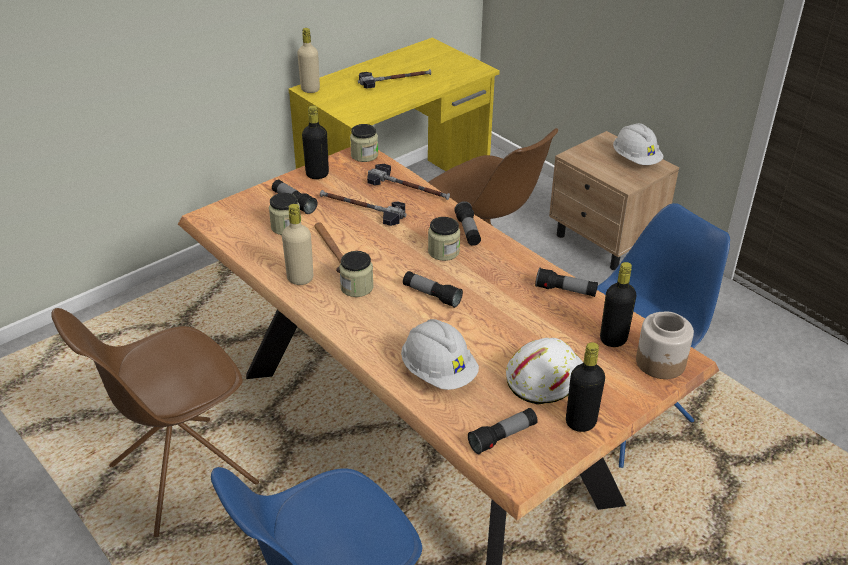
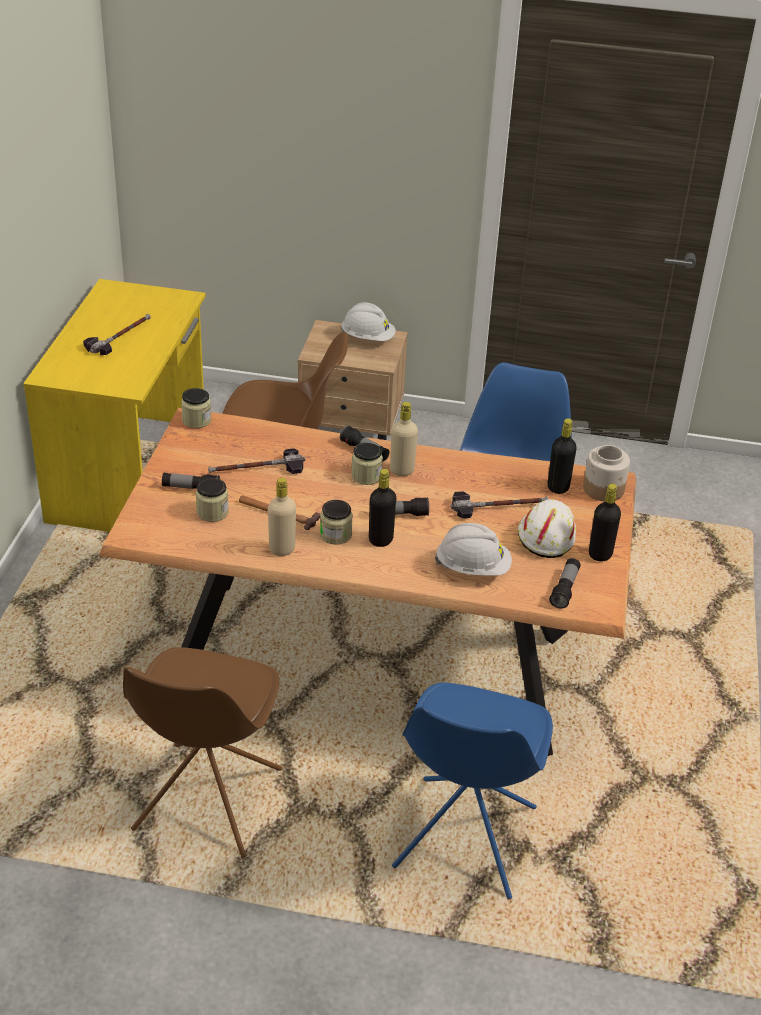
camera: 40 degrees left, 0 degrees up
(310, 89) = (48, 376): beige bottle -> beige bottle (402, 470)
(317, 174) = (177, 455): black bottle -> black bottle (380, 540)
(409, 188) = (272, 434): hammer -> hammer (498, 506)
(565, 291) = (488, 466): flashlight -> none

